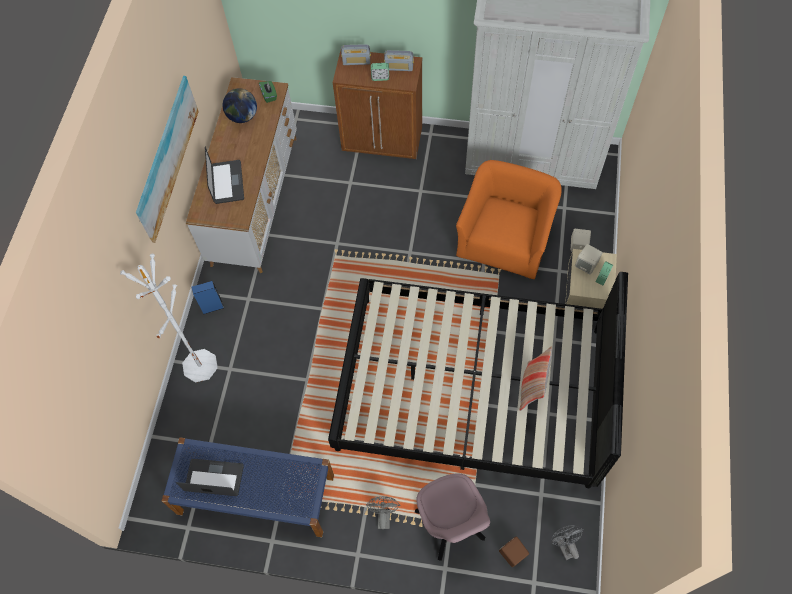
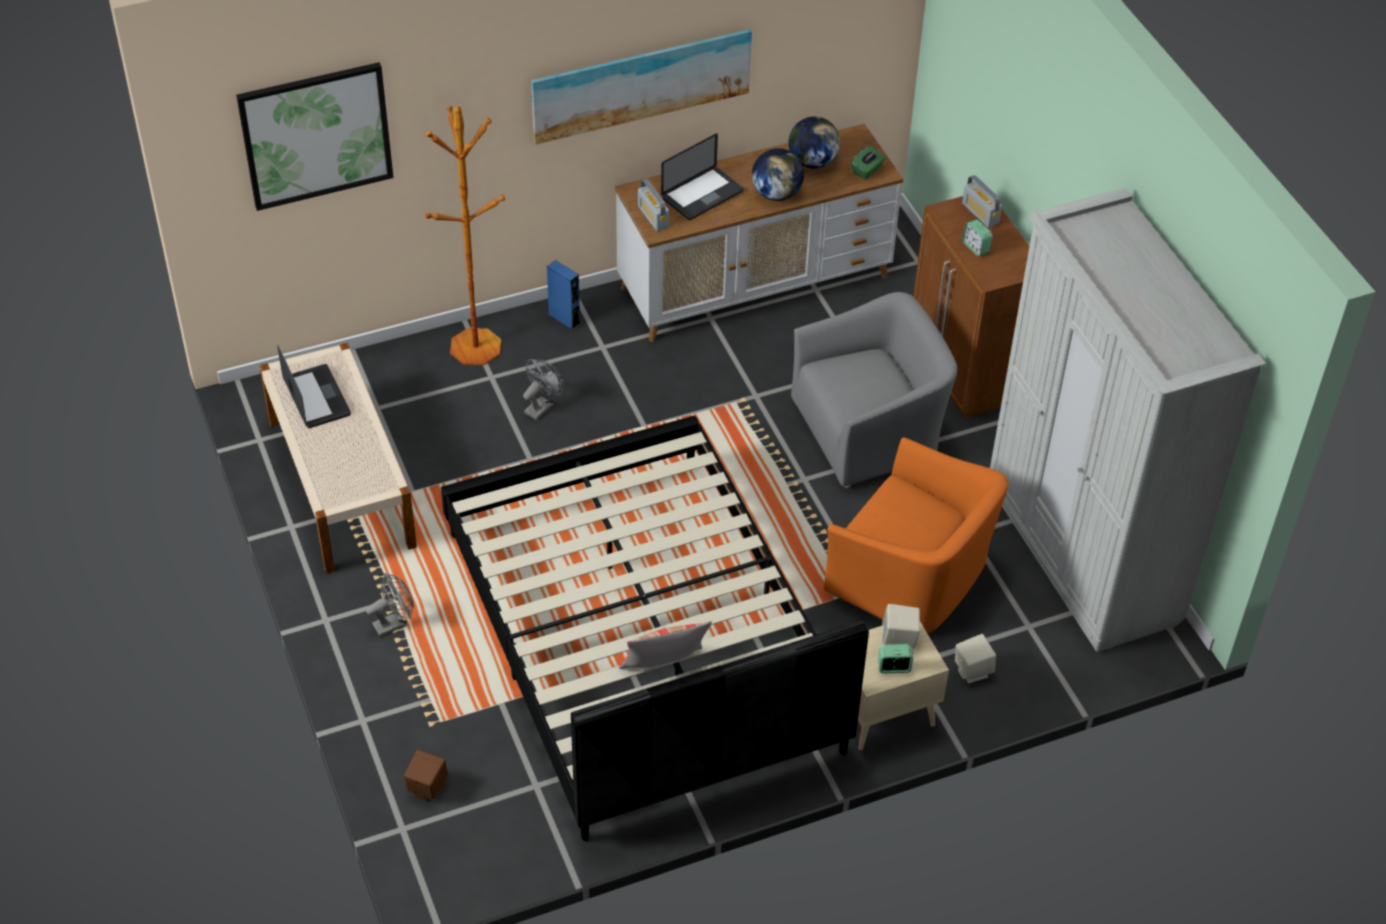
camera: 55 degrees right, 15 degrees down
(82, 367) = (316, 135): none -> picture
(200, 365) = (476, 346): white clothes rack -> orange clothes rack
(254, 146) = (776, 194): none -> globe
(255, 495) = (340, 483): blue bench -> beige bench
(396, 205) = (868, 431): none -> grey armchair
(399, 67) = (1010, 258): radio -> radio (653, 217)
(450, 525) = (426, 700): pink chair -> none
(504, 240) = (911, 577): orange armchair -> orange armchair turned 45 degrees clockwise
(564, 545) = (477, 843): grey fan -> grey fan (541, 406)

